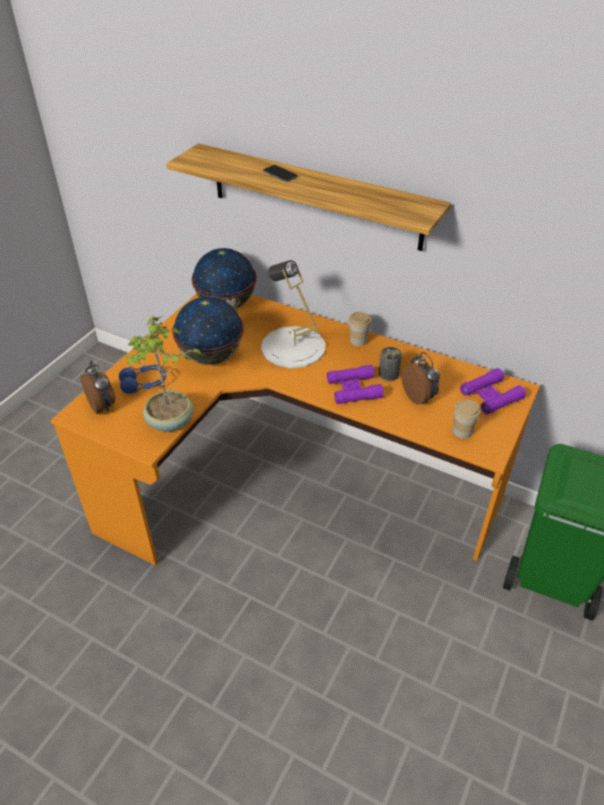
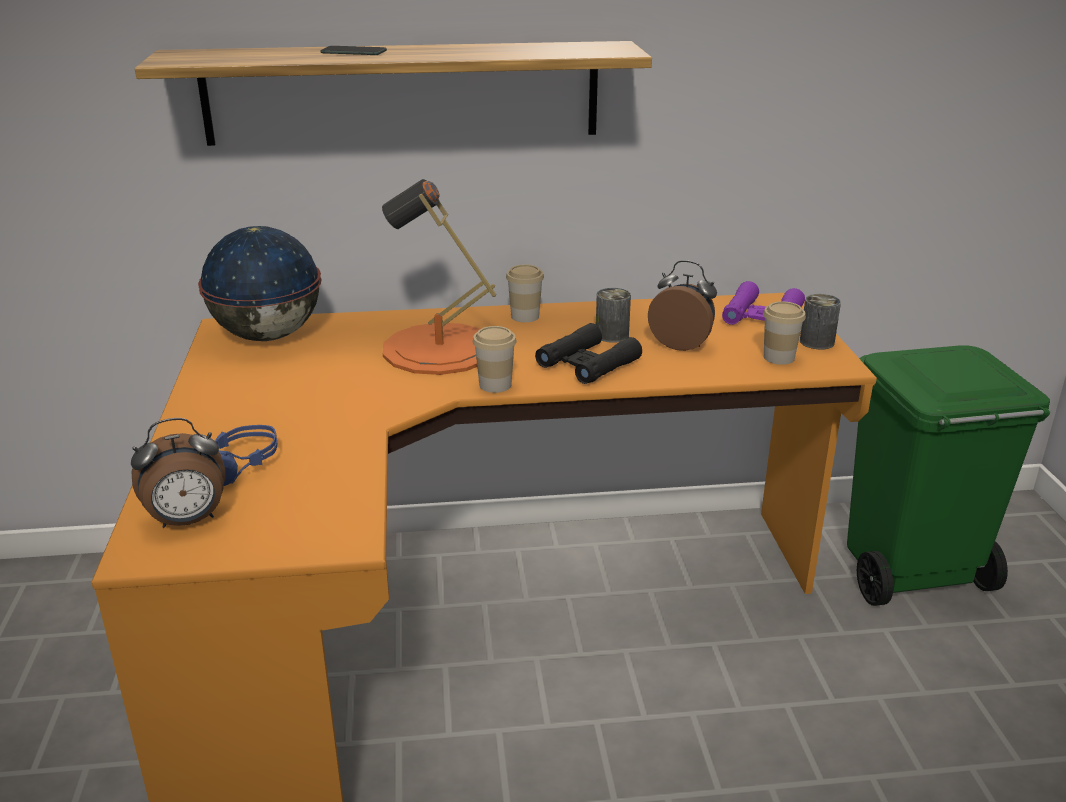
camera: 35 degrees left, 15 degrees down
(103, 406) = (188, 521): alarm clock -> alarm clock turned 135 degrees clockwise
(170, 422) = (350, 495): potted plant -> none
(211, 356) = (319, 397): globe -> none
(293, 347) = (439, 349): white table lamp -> orange table lamp
(294, 384) = (495, 385): none -> cup
(354, 389) = (588, 363): purple binoculars -> black binoculars
(499, 430) = (817, 342): none -> can

